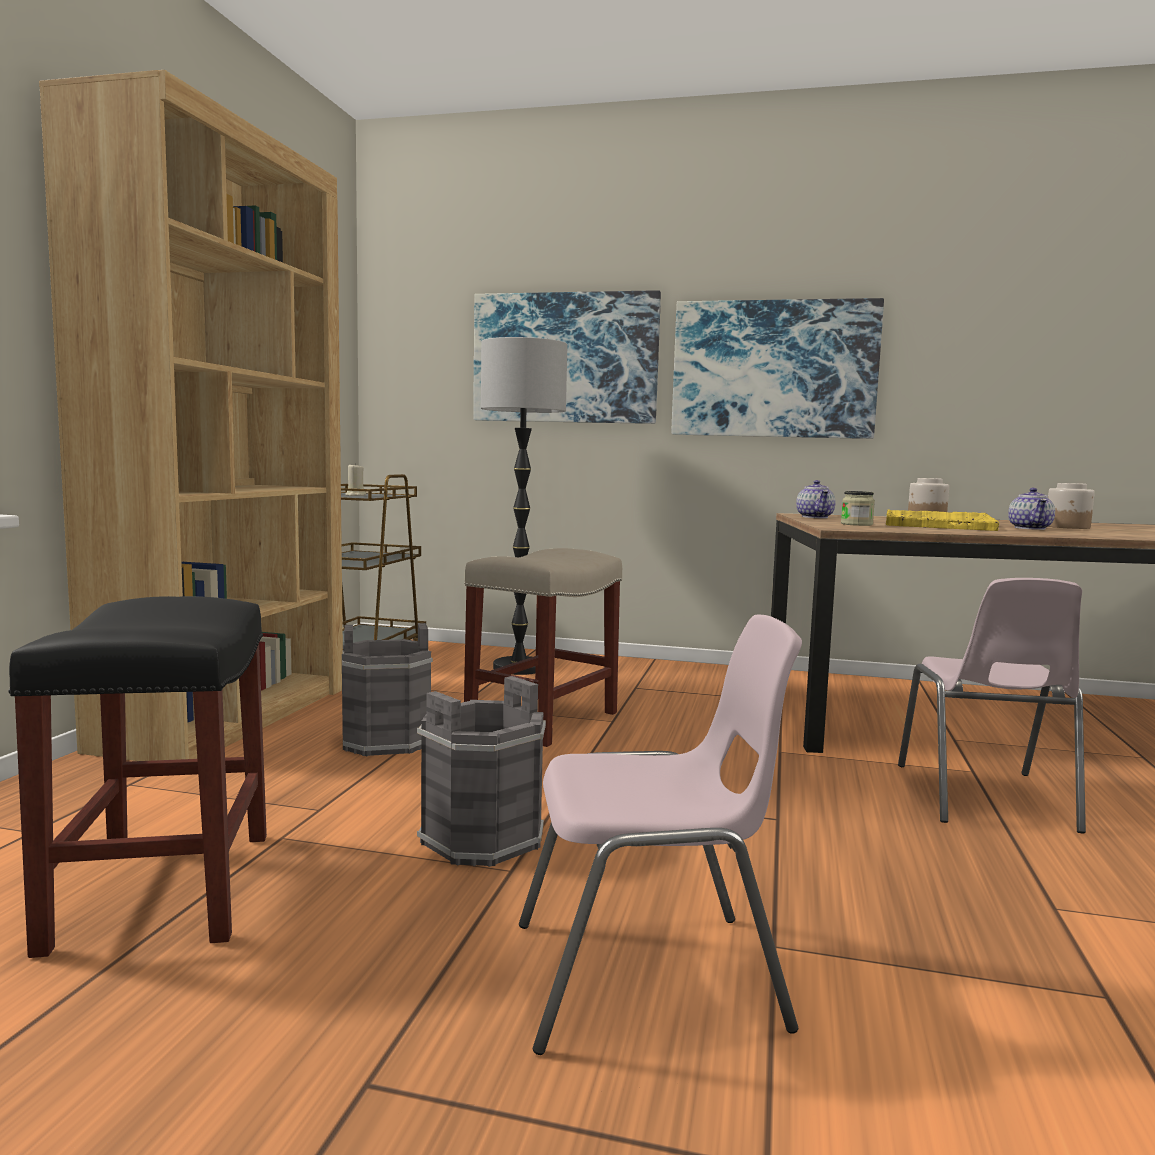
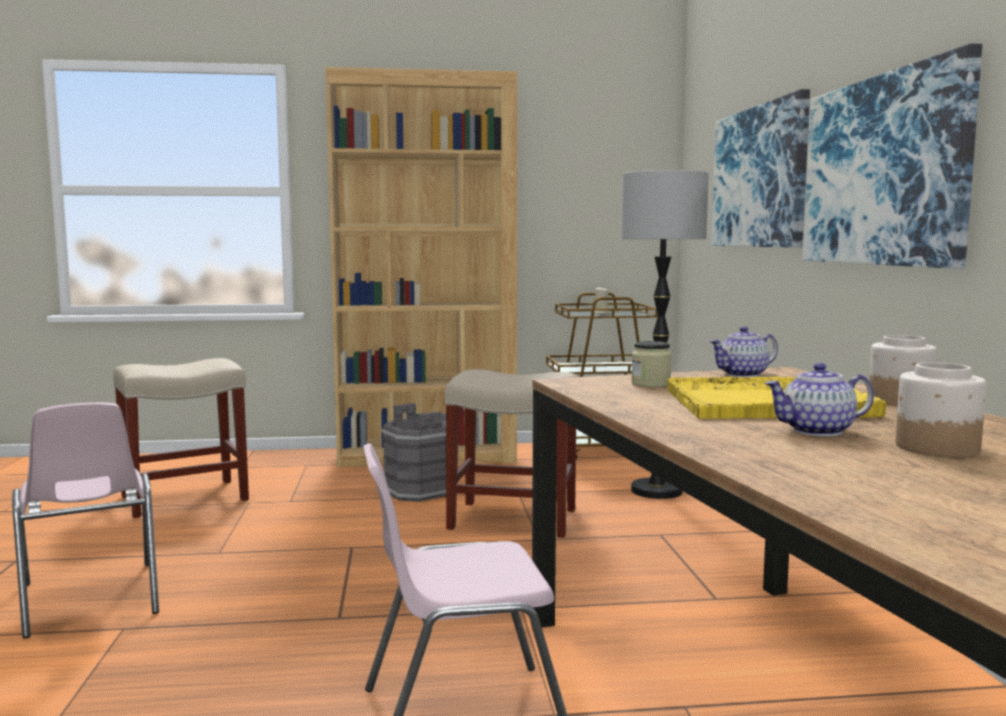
camera: 70 degrees right, 0 degrees up
(164, 887) = (186, 497): black stool -> beige stool
(481, 837) = (264, 539): grey bucket -> none

